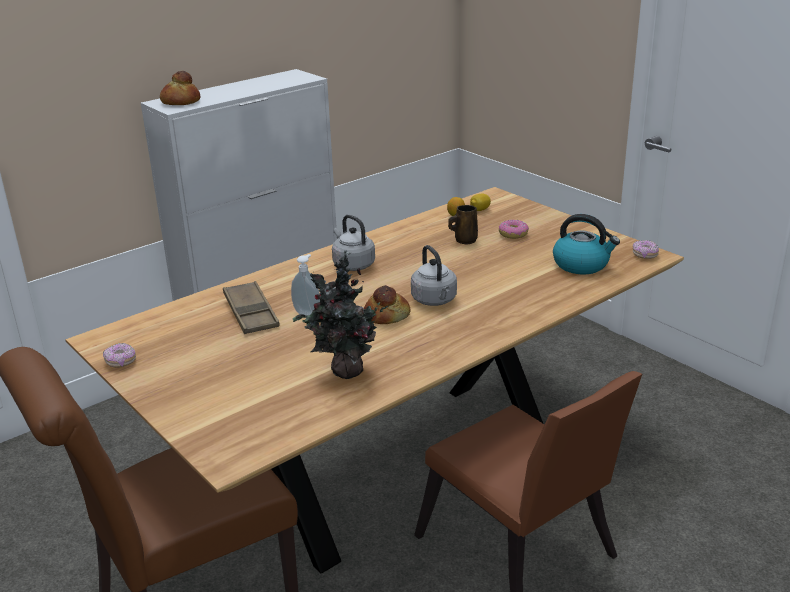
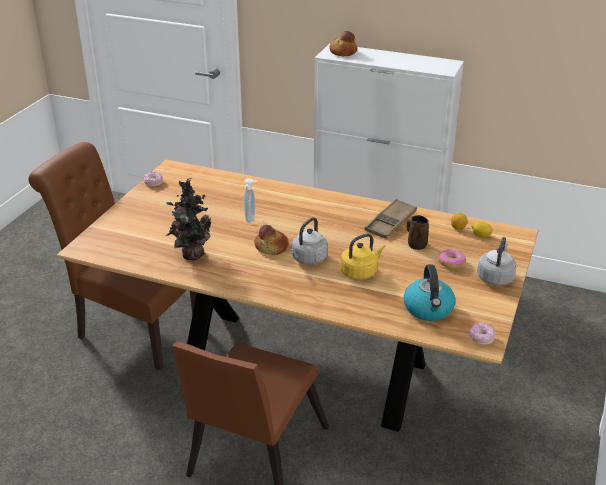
camera: 60 degrees right, 5 degrees up
(251, 313) = (235, 200): brown tray -> brown tray (390, 223)
(352, 264) = (331, 212): grey kettle -> grey kettle (495, 277)
(487, 279) = (360, 272): none -> yellow kettle

